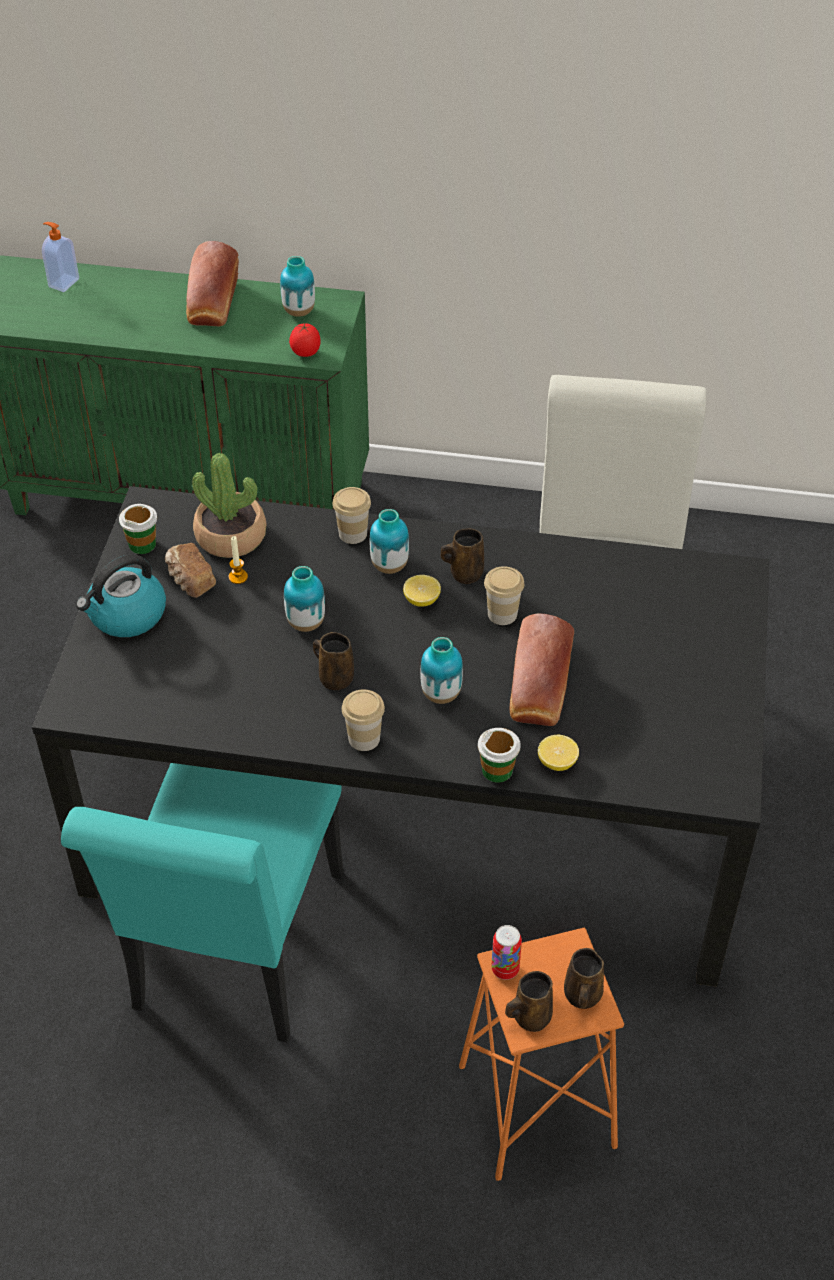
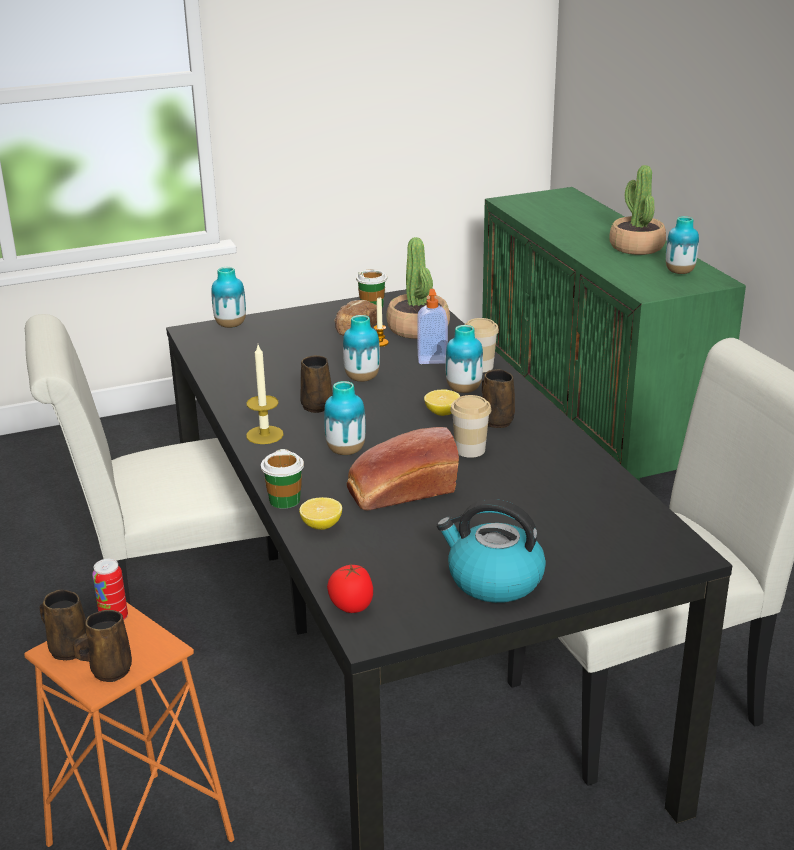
camera: 60 degrees right, 20 degrees down
(63, 282) = (576, 206): soap dispenser -> soap dispenser (432, 359)
(82, 672) = (230, 325): none -> vase
(126, 615) = (298, 322): kettle -> kettle (493, 580)
(212, 303) = (636, 247): bread -> potted plant
(234, 954) = (187, 612): turquoise chair -> white chair
(305, 353) = (638, 287): tomato -> tomato (351, 607)
(364, 738) = (264, 435): cup -> candle

